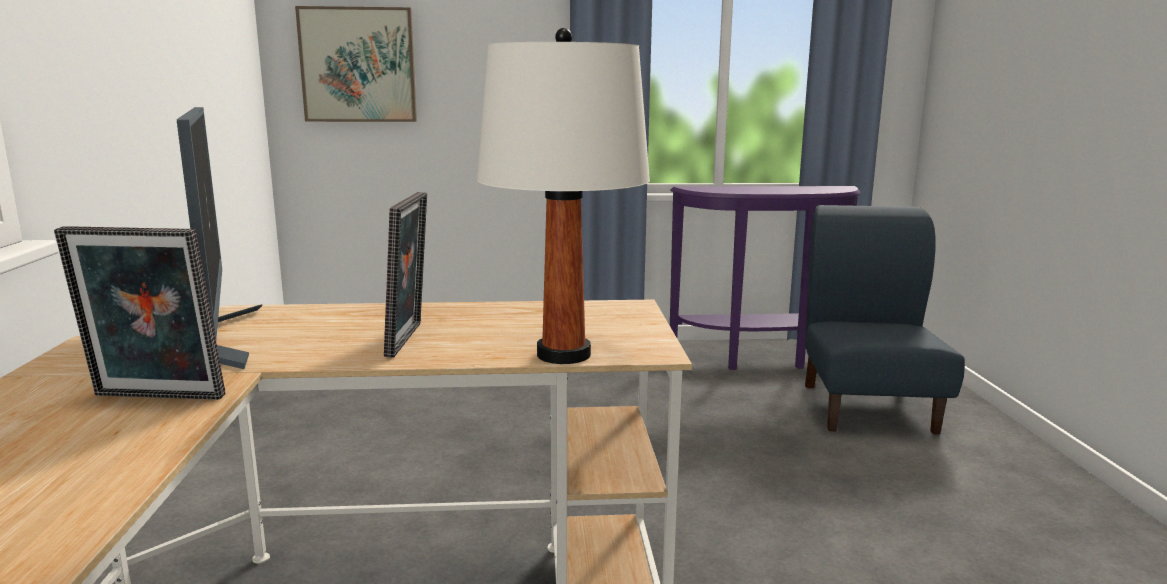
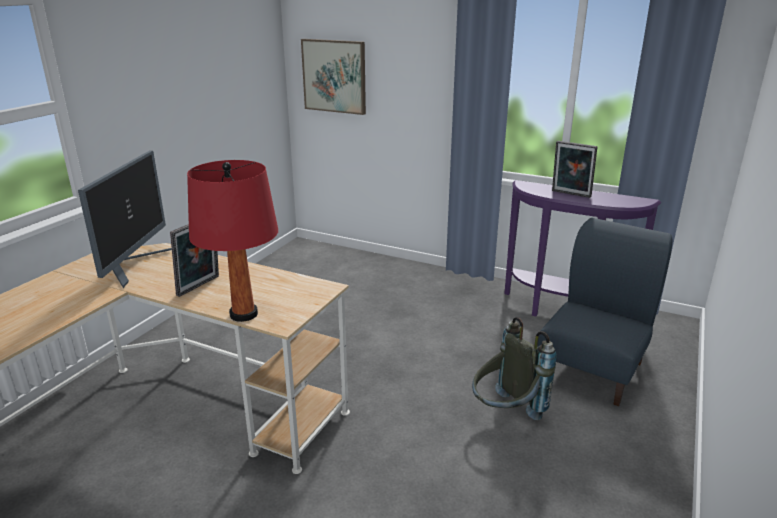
camera: 30 degrees right, 10 degrees up
(155, 398) = (79, 297): picture frame -> picture frame (570, 194)
(564, 355) = (243, 314): white table lamp -> red table lamp
(842, 479) = (505, 414): none -> grey backpack

